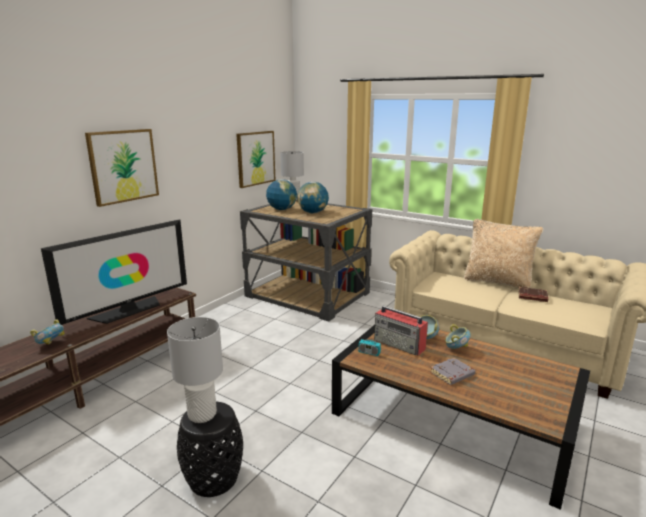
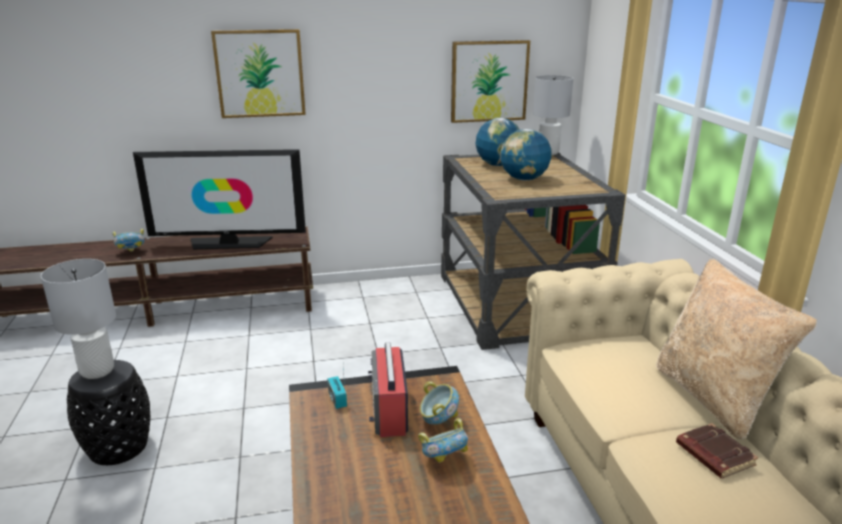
camera: 45 degrees right, 5 degrees up
(452, 374) = (364, 486): grey book -> none

